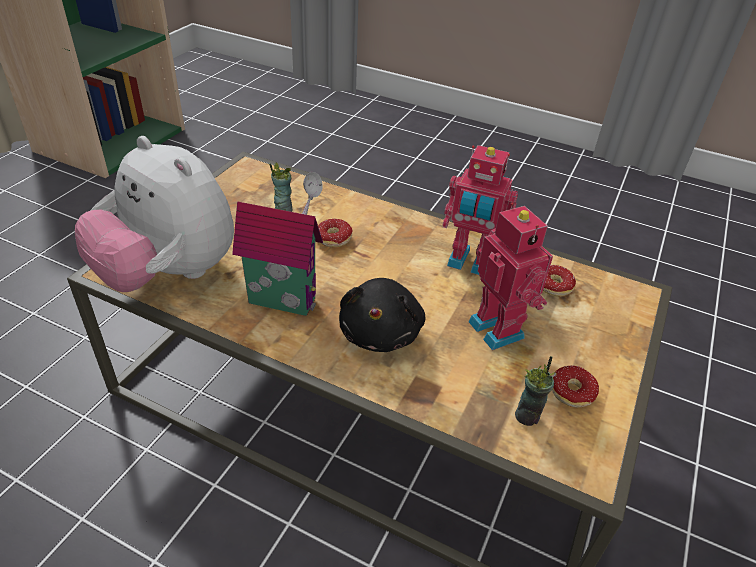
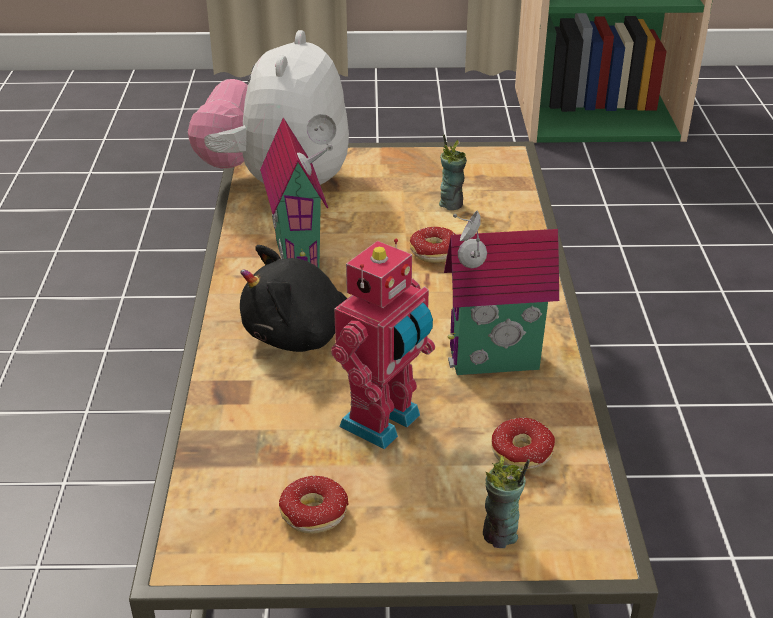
camera: 65 degrees right, 5 degrees down
(469, 263) = (494, 365): toy robot -> toy house
(527, 416) = (246, 482): cup -> cup (500, 535)

